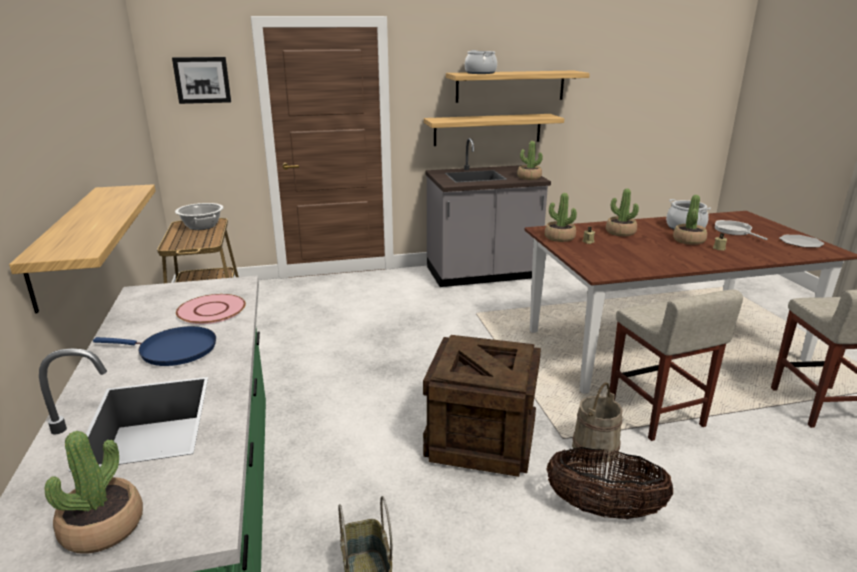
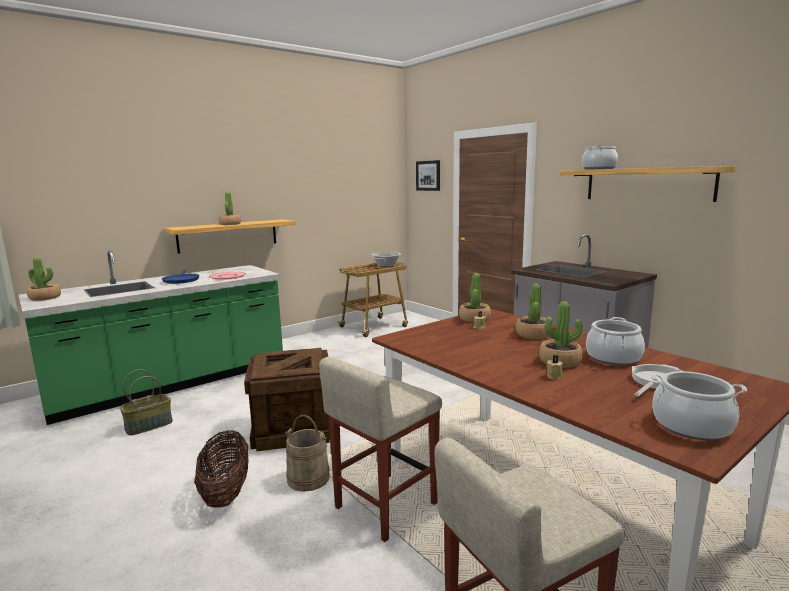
camera: 65 degrees right, 10 degrees down
(487, 129) = (619, 229): shelf -> none
(529, 177) = (608, 280): potted plant -> potted plant (230, 224)
(801, 242) = (691, 426): plate -> cooking pot

